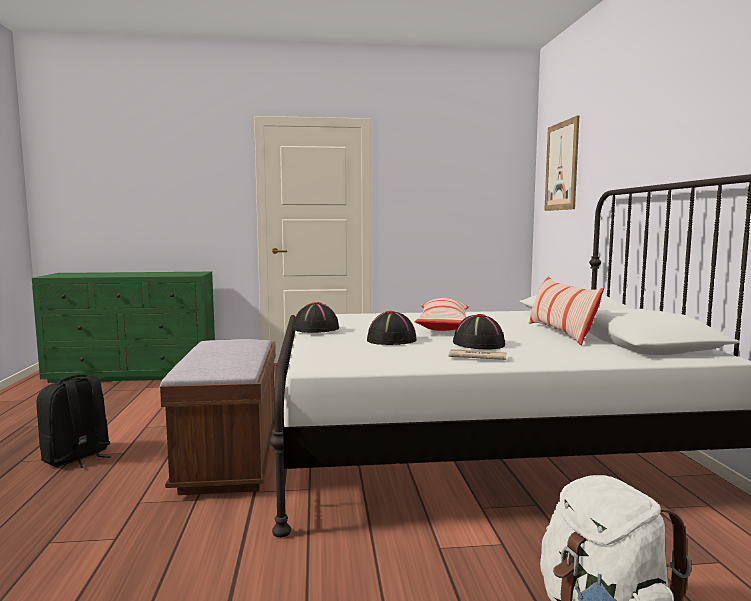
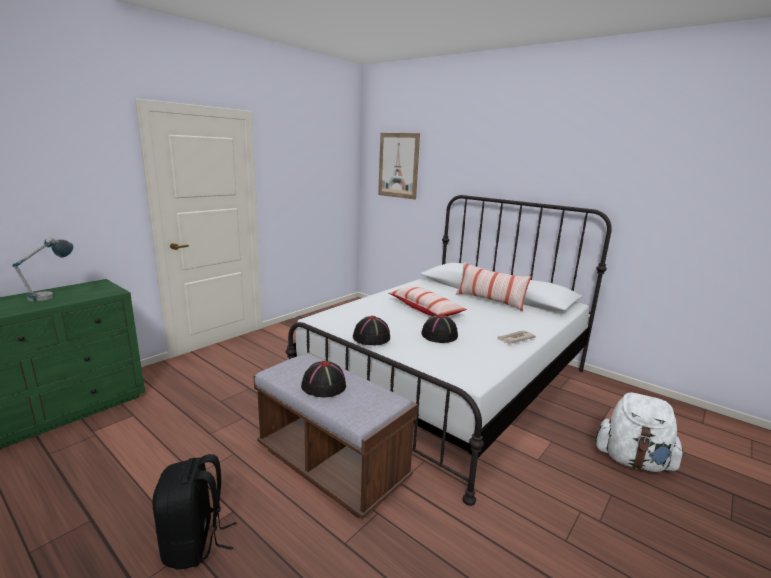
camera: 45 degrees left, 10 degrees up
(158, 273) = (52, 296): none -> table lamp
(478, 344) = (485, 324): black hat -> black hat (323, 386)

